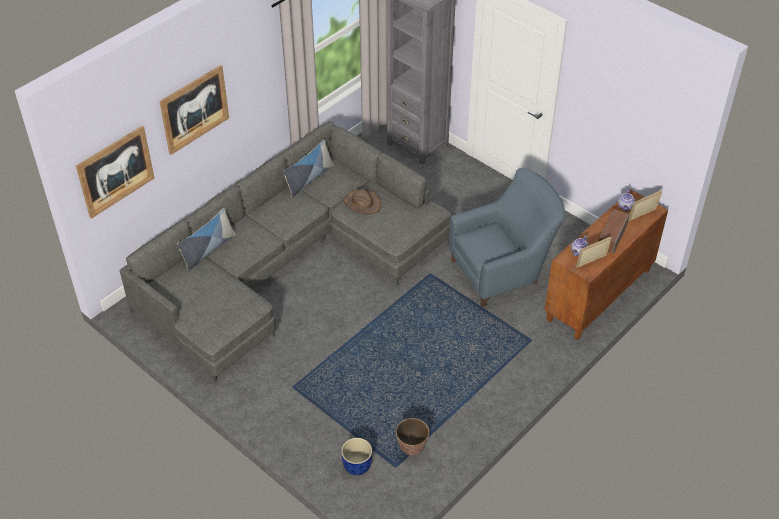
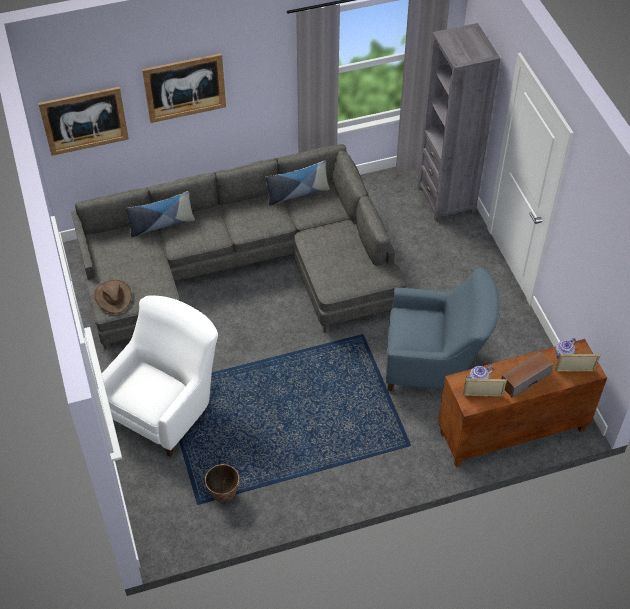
camera: 30 degrees right, 5 degrees up
(308, 402) = (167, 405): none -> white armchair
(357, 466) = (166, 485): blue planter -> none
(362, 203) = (327, 238): brown hat -> brown hat (113, 297)

